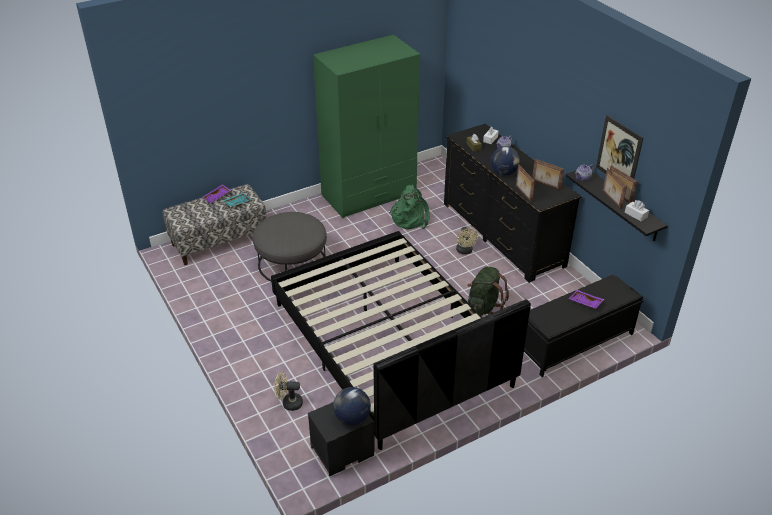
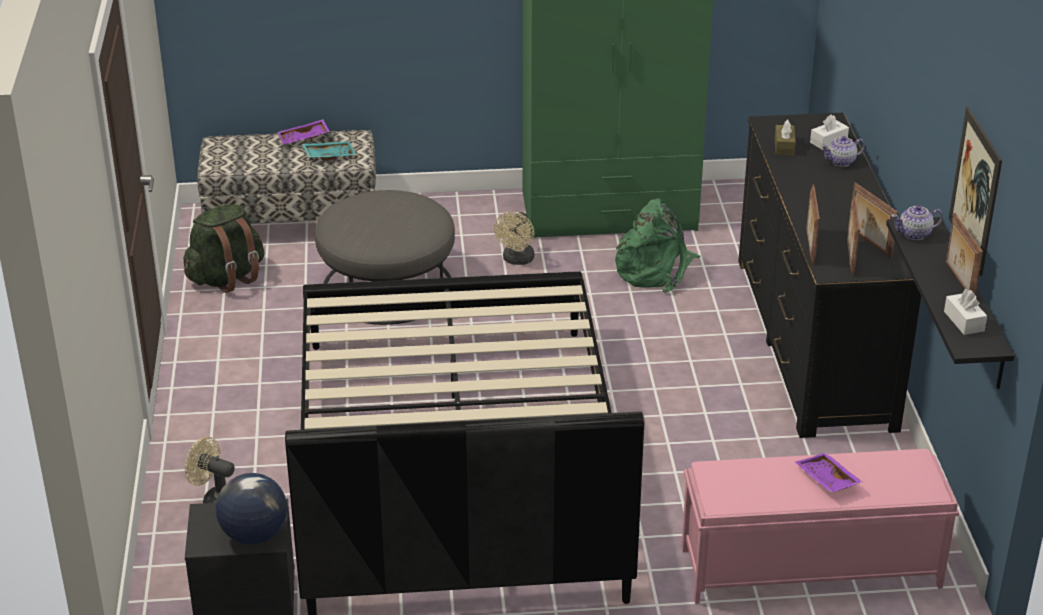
camera: 25 degrees right, 5 degrees down
(465, 251) = (716, 351): beige fan -> beige fan (517, 260)
(484, 306) = (678, 453): green backpack -> green backpack (227, 278)
(504, 173) = (803, 203): globe -> none
(574, 343) = (808, 567): black bench -> pink bench
(611, 200) = (937, 284): picture frame -> picture frame (850, 257)

